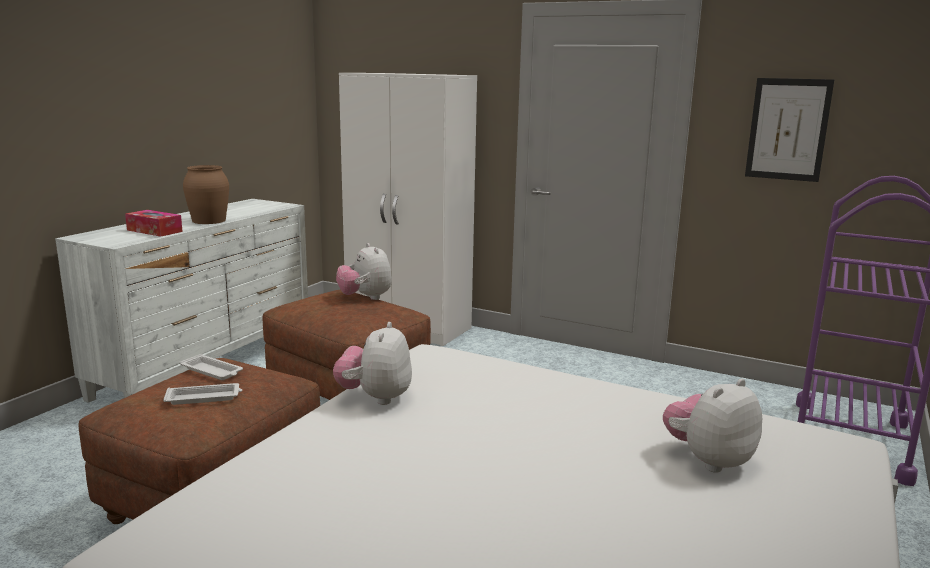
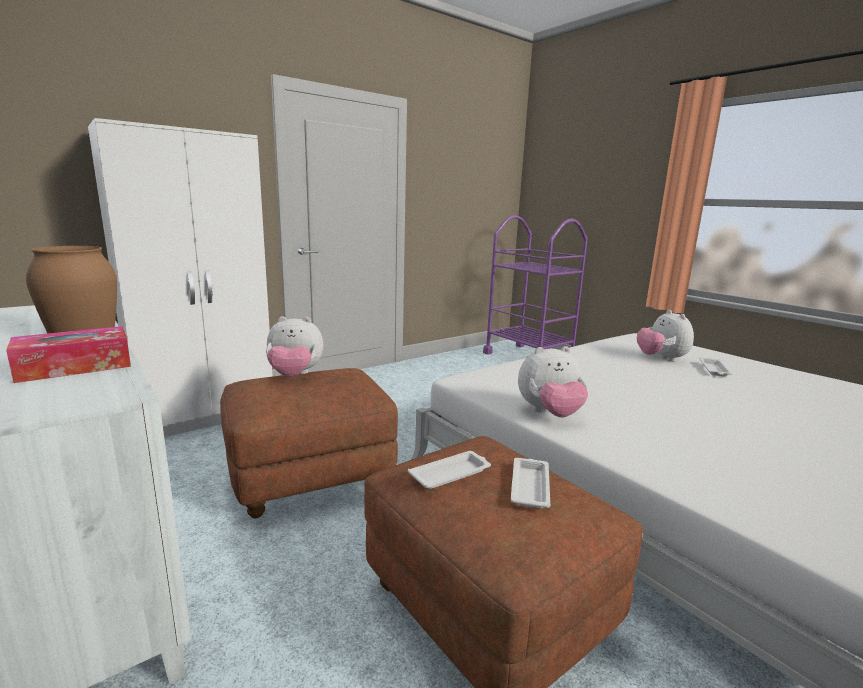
camera: 65 degrees left, 0 degrees up
(375, 398) = (549, 414): plush toy -> plush toy turned 45 degrees counterclockwise
(706, 505) = (714, 370): none -> white tray
(788, 129) = (454, 192): picture -> none

